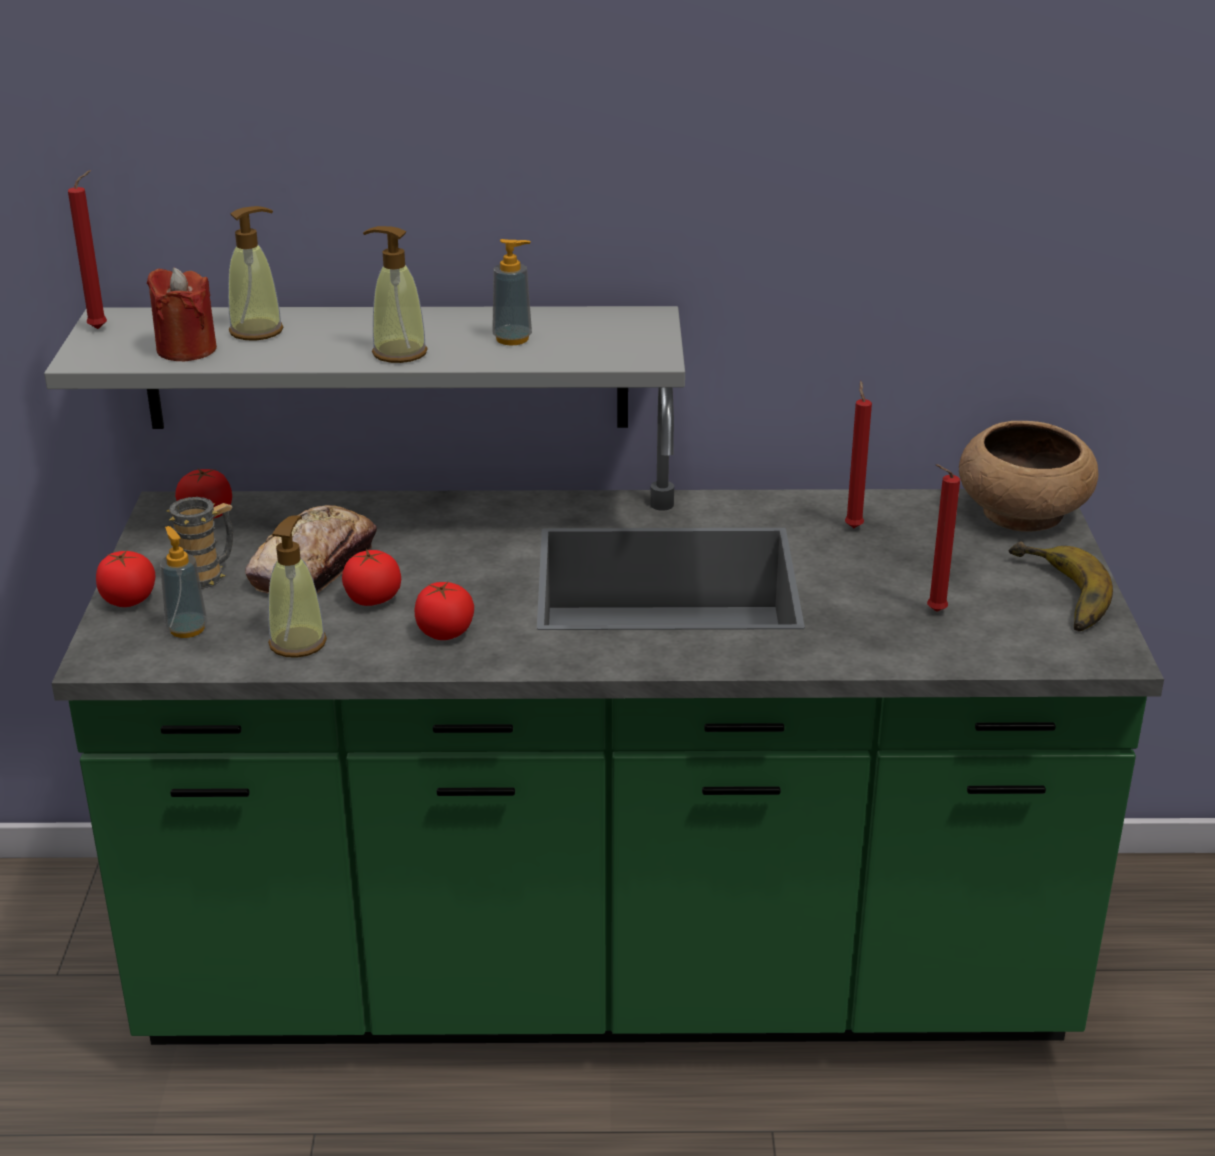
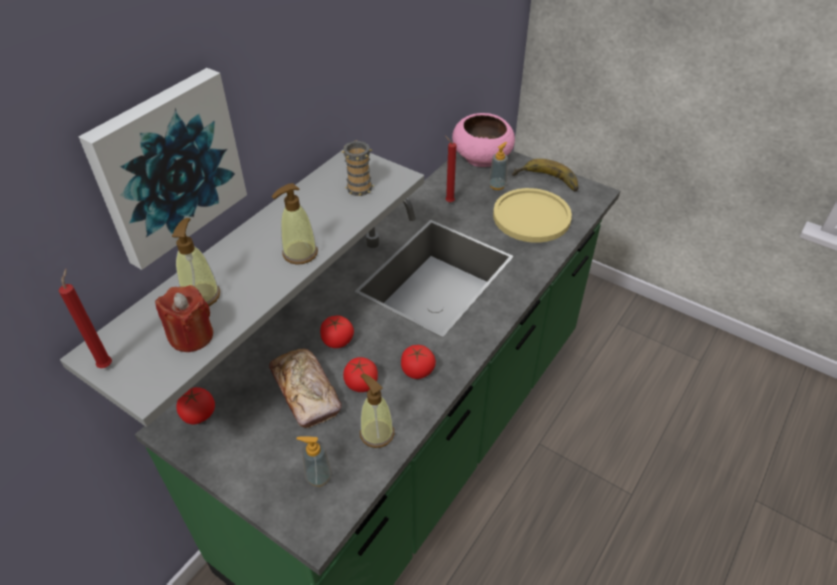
camera: 55 degrees left, 15 degrees up
(128, 600) = (260, 492): tomato -> tomato (337, 341)
(208, 575) = (268, 442): mug -> mug (359, 185)
(304, 148) = (167, 166): none -> picture
(512, 339) = (328, 208): soap dispenser -> soap dispenser (497, 185)
(933, 611) = (531, 217): red candle -> yellow plate
(1023, 514) = (482, 157): brown bowl -> pink bowl

